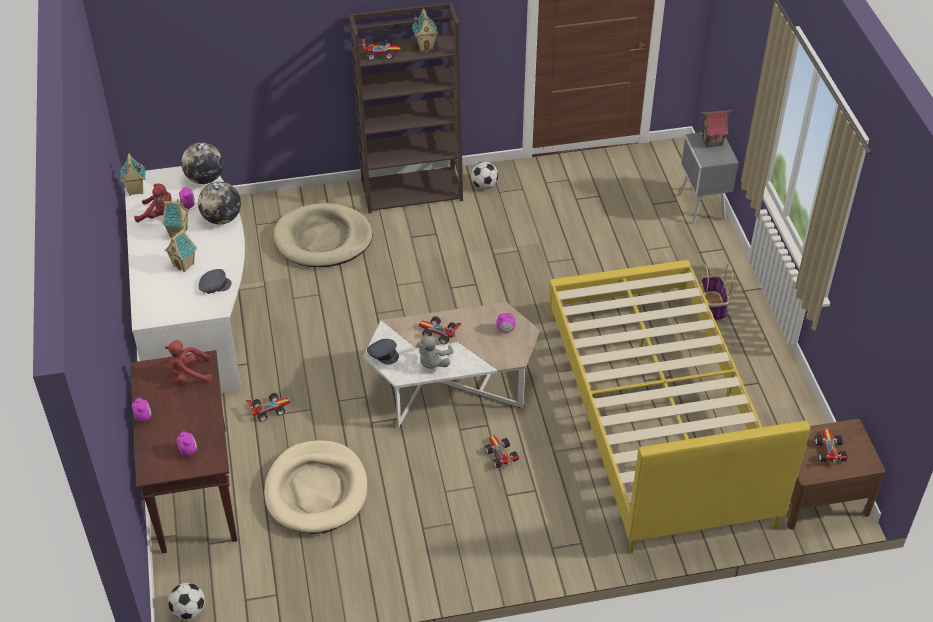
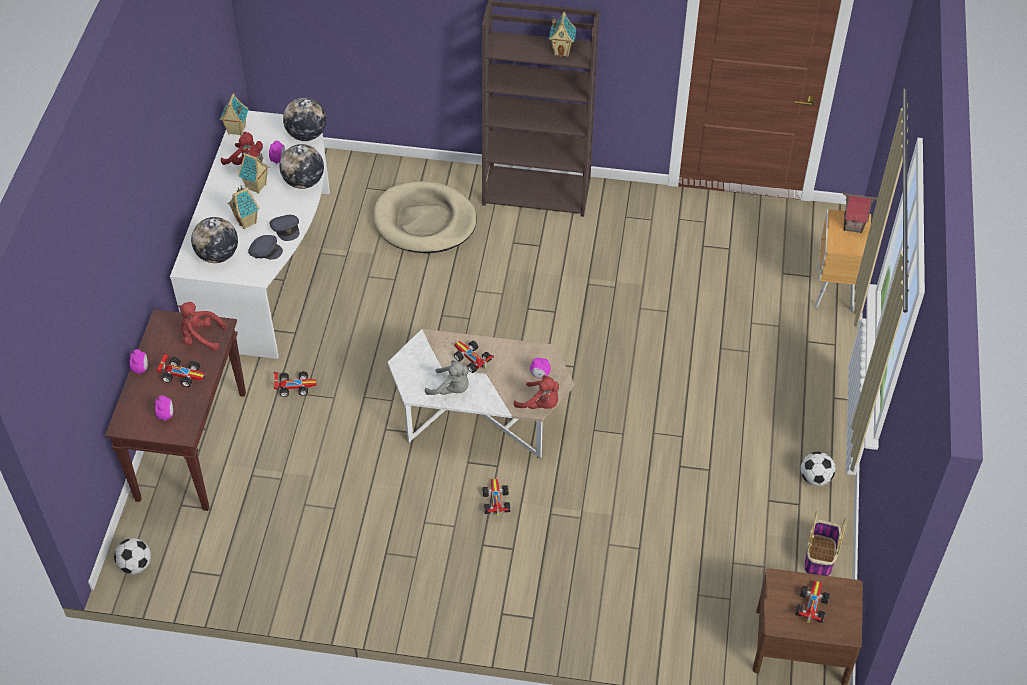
camera: 20 degrees right, 5 degrees up
(170, 300) = (218, 255): none -> globe
(316, 490) = (303, 483): beige dog bed -> none
(380, 53) = (512, 47): toy car -> toy car (182, 374)
(383, 353) = (408, 365): grey cap -> grey cap (286, 229)
(433, 363) = (451, 389): grey plush toy -> grey plush toy turned 105 degrees counterclockwise
(484, 185) = (613, 205): football -> football (815, 478)
(518, 353) = (540, 404): none -> red plush toy
(657, 416) = (673, 508): yellow bed -> none
(701, 207) = (833, 291): grey nightstand -> brown nightstand
(712, 307) = (790, 406): basket -> basket (820, 557)

